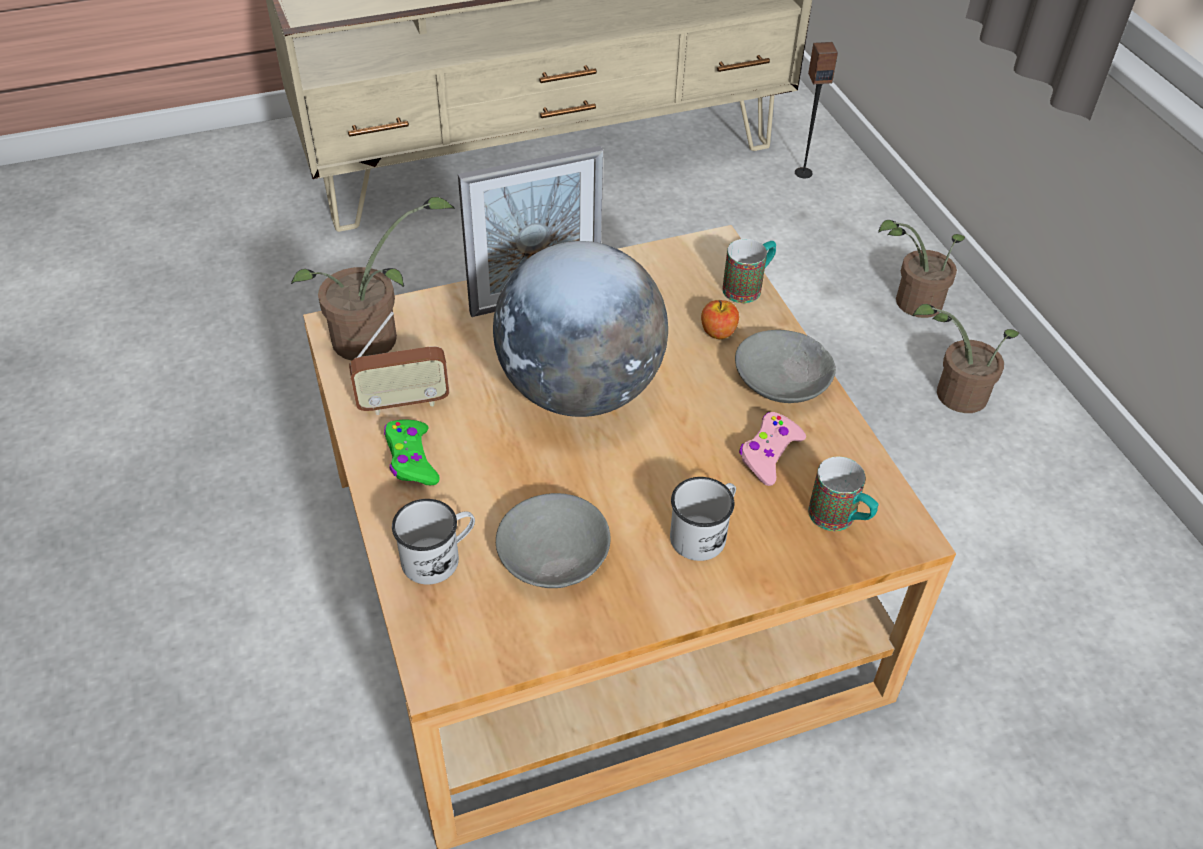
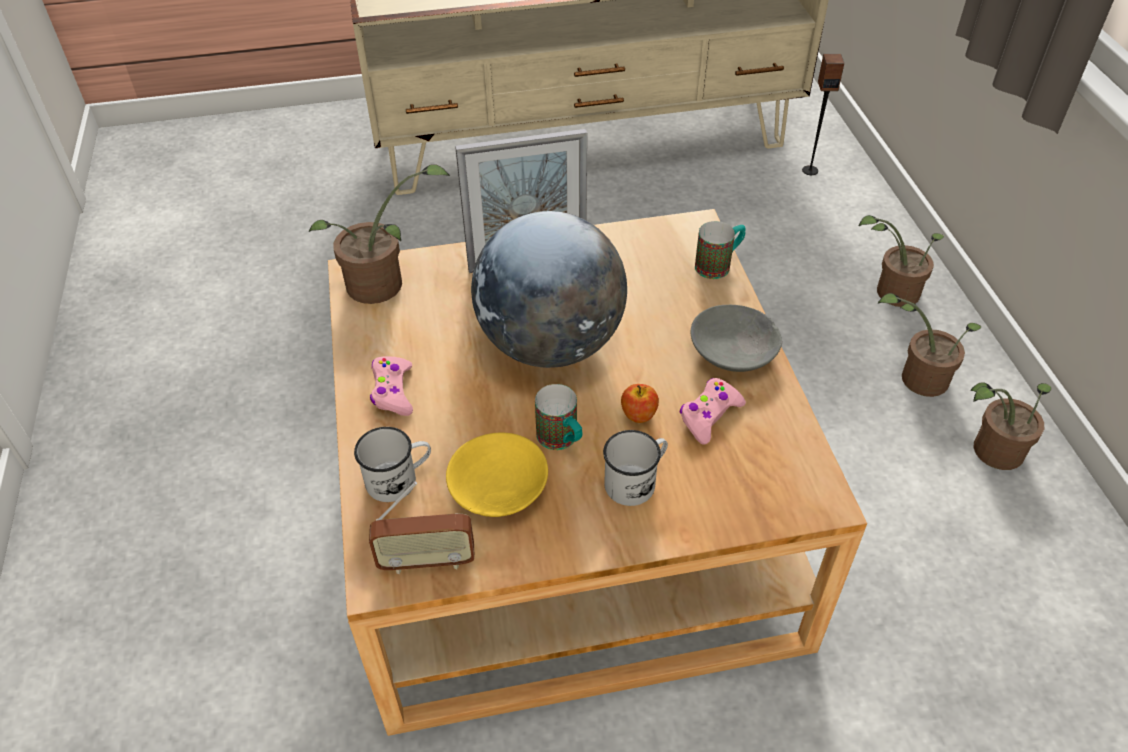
camera: 10 degrees right, 0 degrees up
(403, 403) = (396, 342): radio -> radio (427, 561)
(411, 459) = (393, 391): green game controller -> pink game controller
(552, 557) = (497, 489): grey bowl -> yellow bowl
(718, 332) = (683, 303): apple -> apple (638, 414)
(839, 519) = (763, 481): mug -> mug (562, 440)
(1042, 467) = (991, 451): none -> potted plant

